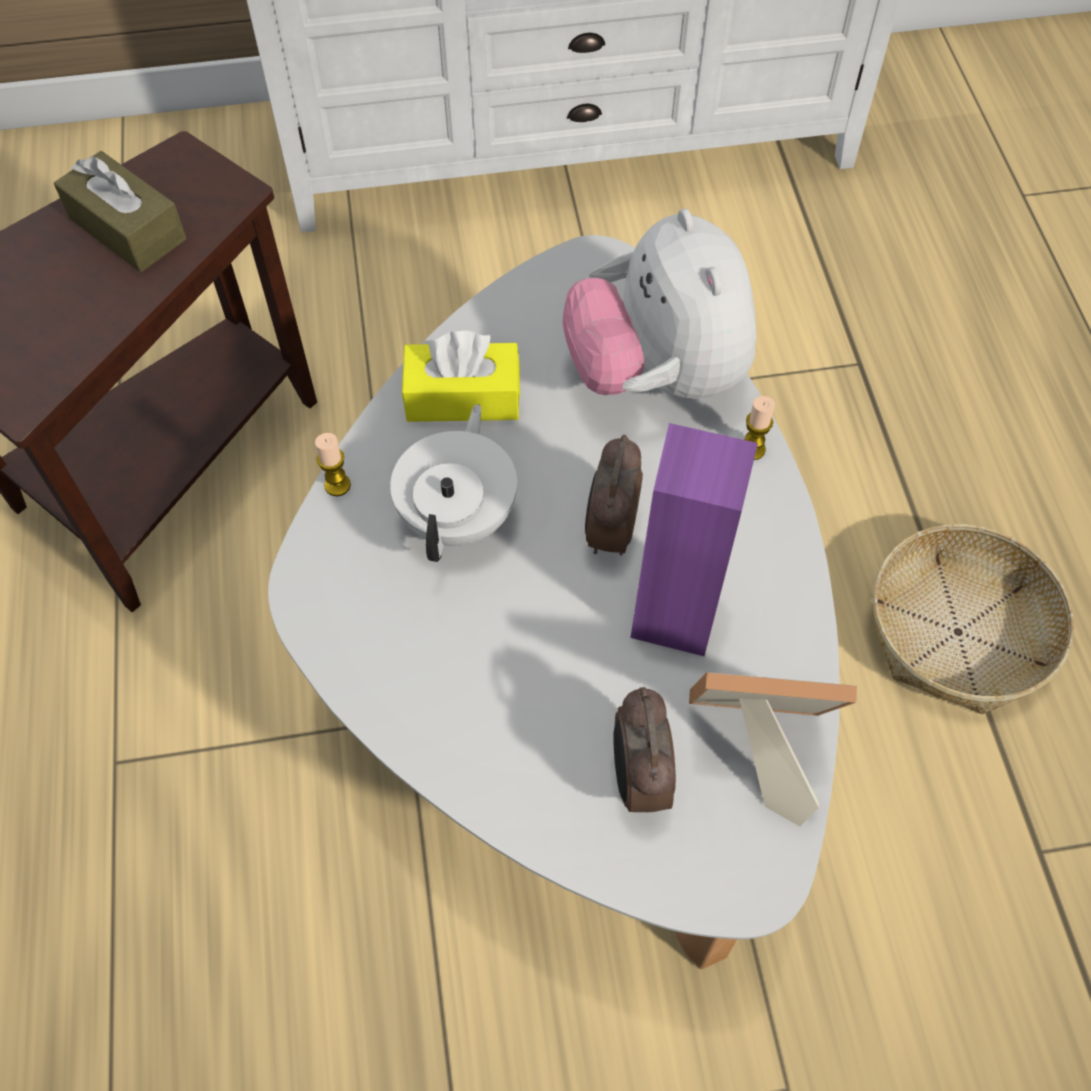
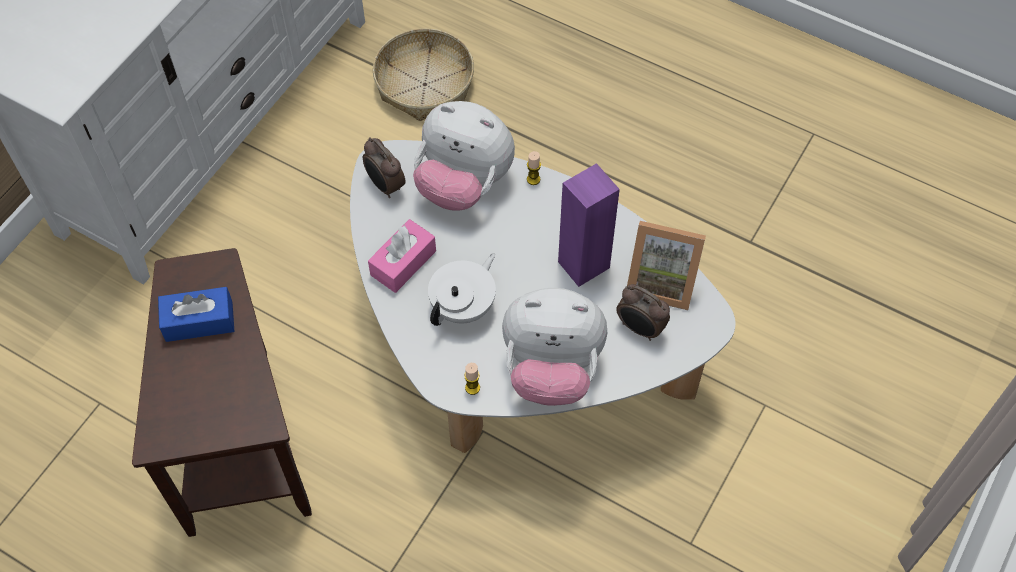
camera: 50 degrees left, 0 degrees up
(128, 229) = (199, 321): brown tissue box -> blue tissue box
(337, 485) = (403, 342): candle -> candle (472, 388)
(454, 704) = (551, 369): none -> plush toy
(459, 516) = (464, 306): white teapot -> white teapot turned 75 degrees clockwise
(463, 397) = (403, 263): yellow tissue box -> pink tissue box
(609, 532) = (524, 258): alarm clock -> alarm clock (385, 186)
(753, 748) = (661, 281): picture frame -> picture frame turned 120 degrees counterclockwise
(958, 632) = (638, 189): basket -> basket (425, 84)

